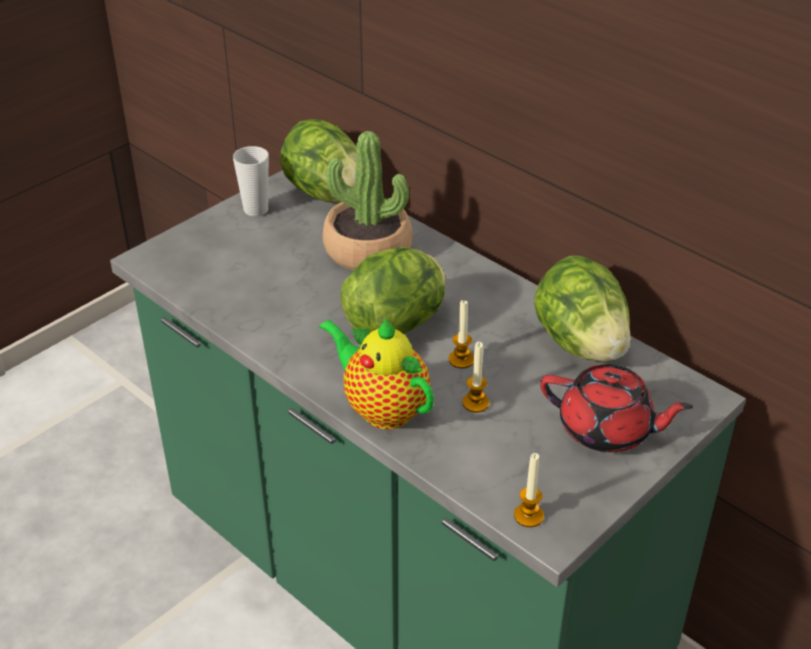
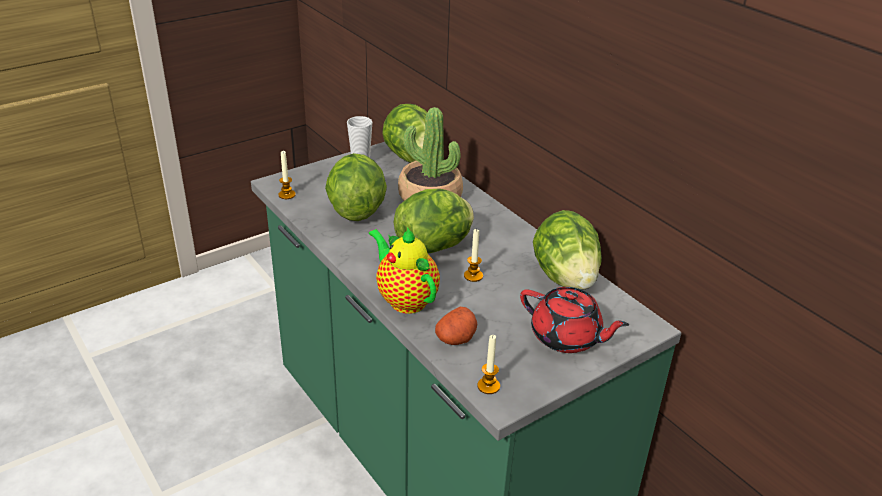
camera: 10 degrees right, 5 degrees down
(273, 284) = (356, 210): none -> lettuce
(466, 455) = (456, 338): none -> potato
(475, 403) = (474, 305): candle -> candle (287, 195)

